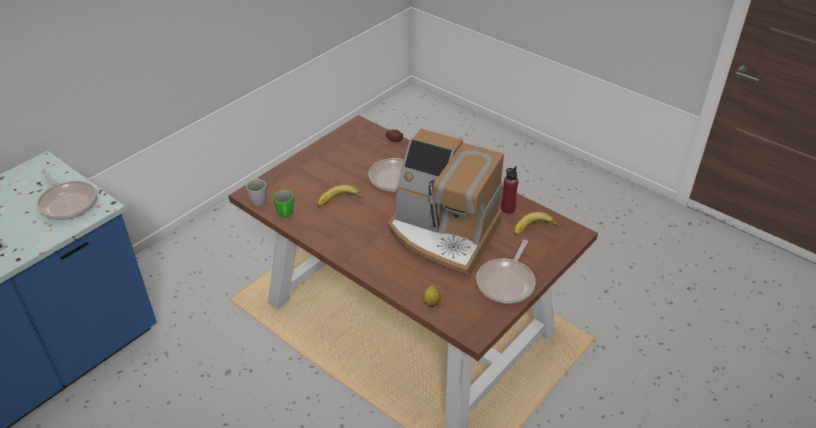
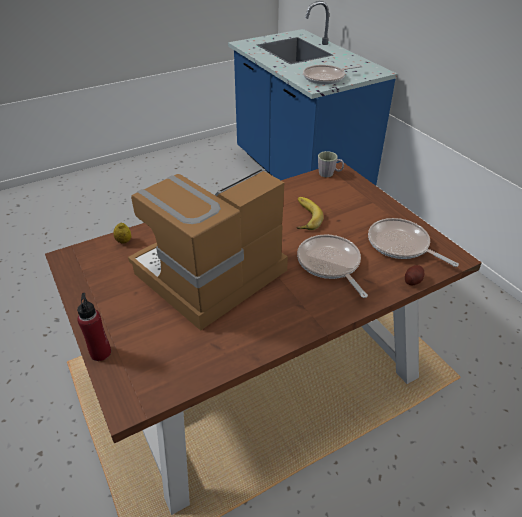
camera: 110 degrees right, 0 degrees up
(285, 214) = (299, 184): green mug -> none
(506, 282) = (105, 300): frying pan -> frying pan (401, 245)
(507, 209) = (220, 347): red bottle -> red bottle (100, 352)
(535, 230) = (165, 360): banana -> none

